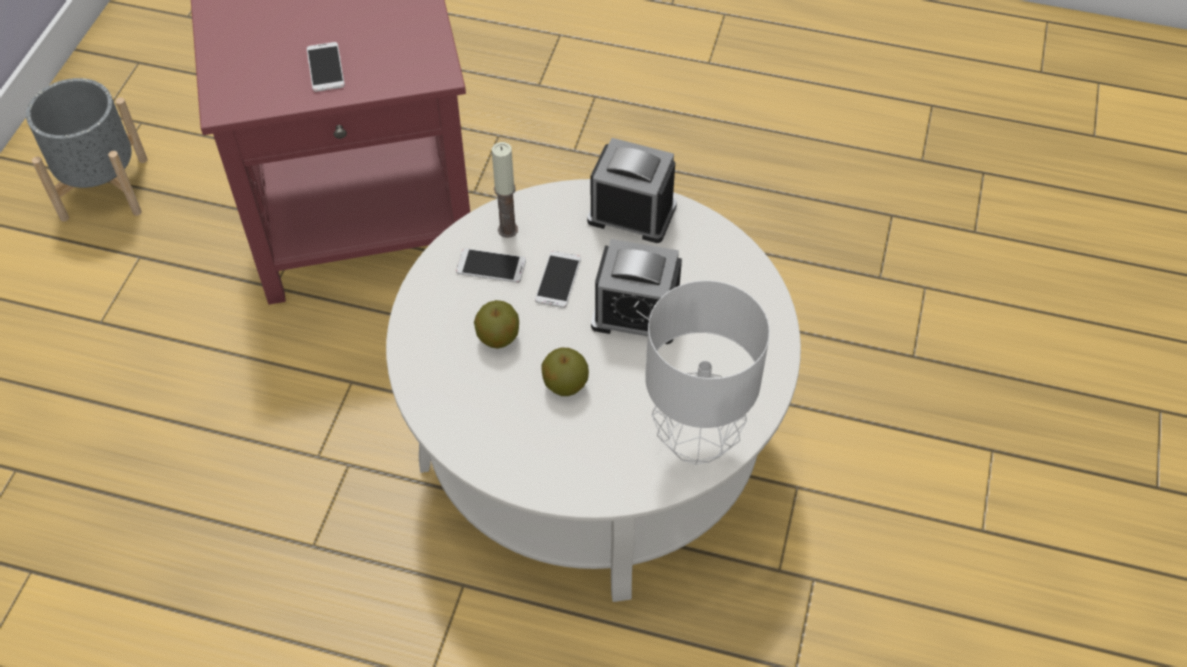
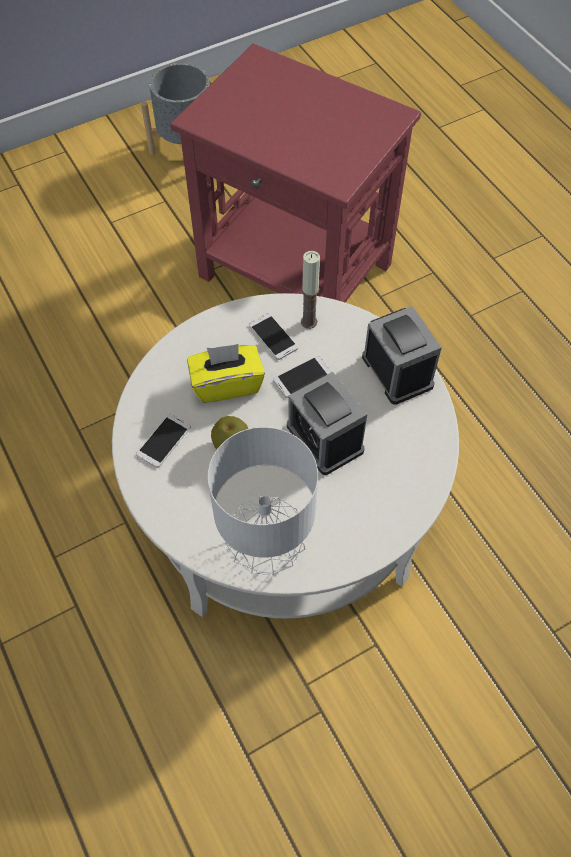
camera: 45 degrees right, 5 degrees up
(325, 67) = (278, 134): phone -> phone (163, 441)
(498, 338) = (227, 384): apple -> yellow tissue box

